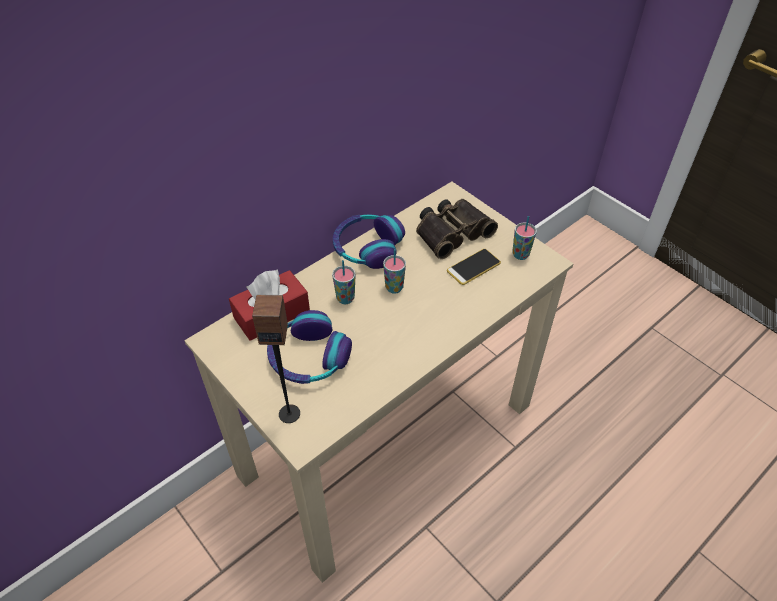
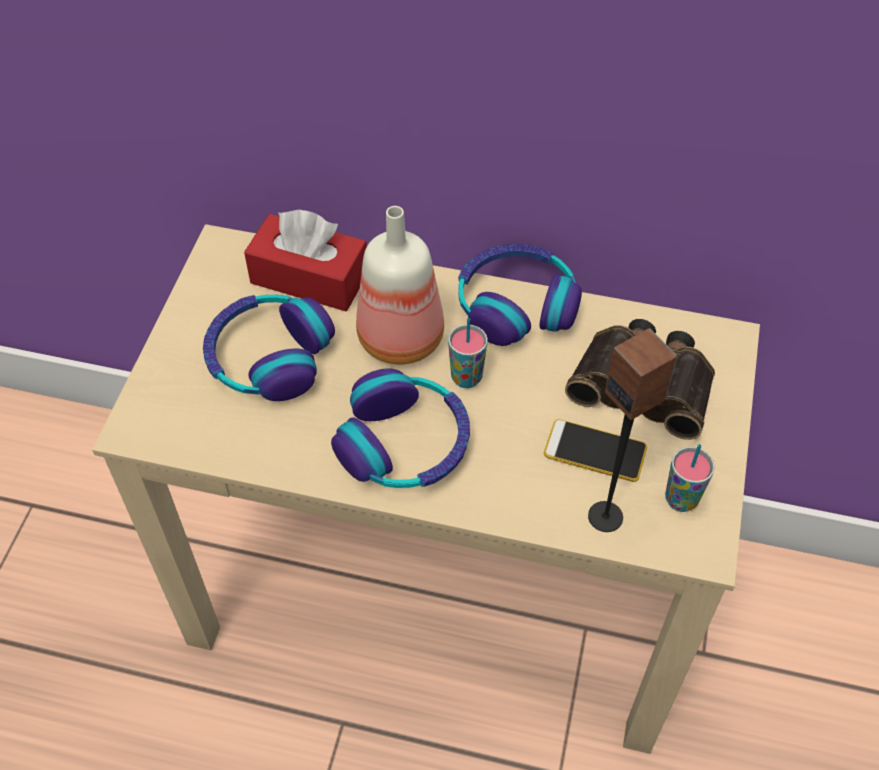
camera: 55 degrees right, 5 degrees up
(289, 413) = (168, 390): speaker -> speaker (606, 516)
(345, 298) = (400, 336): cup -> bottle
(412, 331) = (404, 444): none -> headphones

